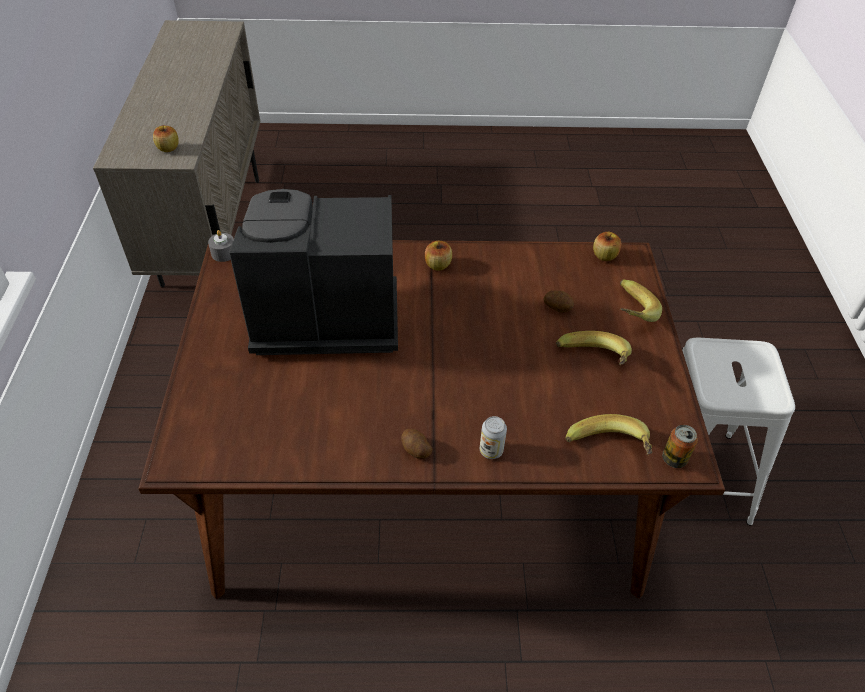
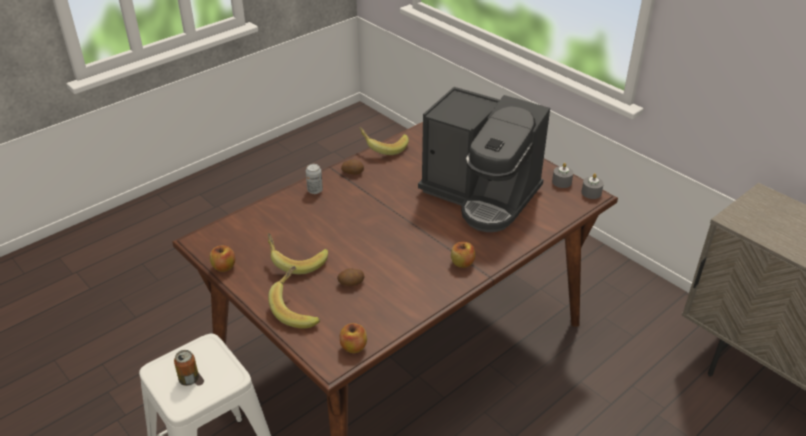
camera: 140 degrees right, 10 degrees down
(168, 148) = (756, 220): apple -> apple (224, 267)
(226, 280) = (561, 182): none -> grey candle
(322, 318) = (481, 195): coffee machine -> coffee machine turned 75 degrees clockwise
(608, 451) = (251, 222): banana -> banana (383, 148)
(674, 459) = (210, 237): can -> can (189, 379)

